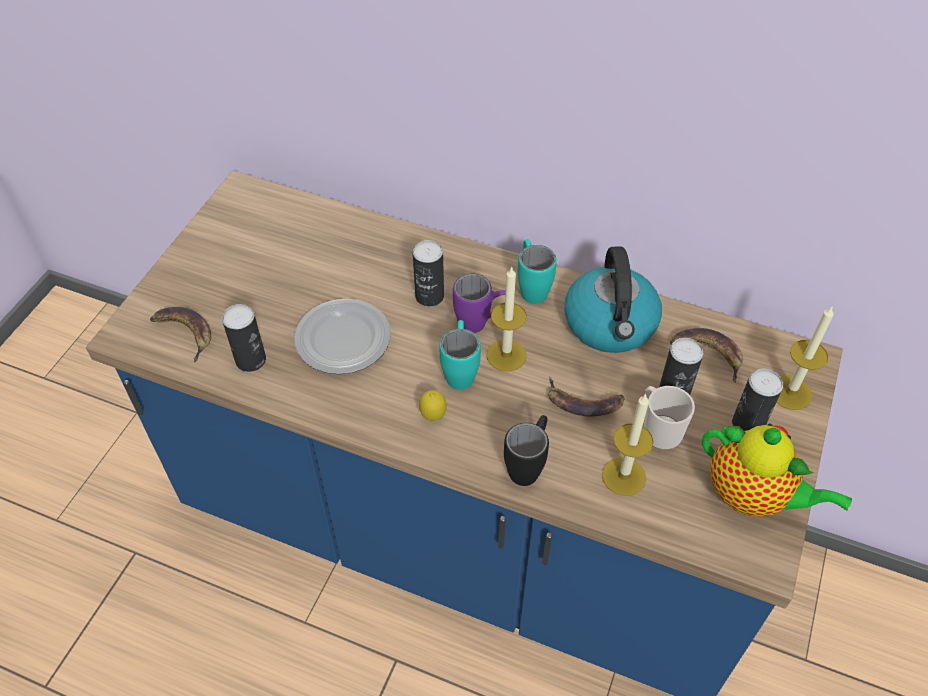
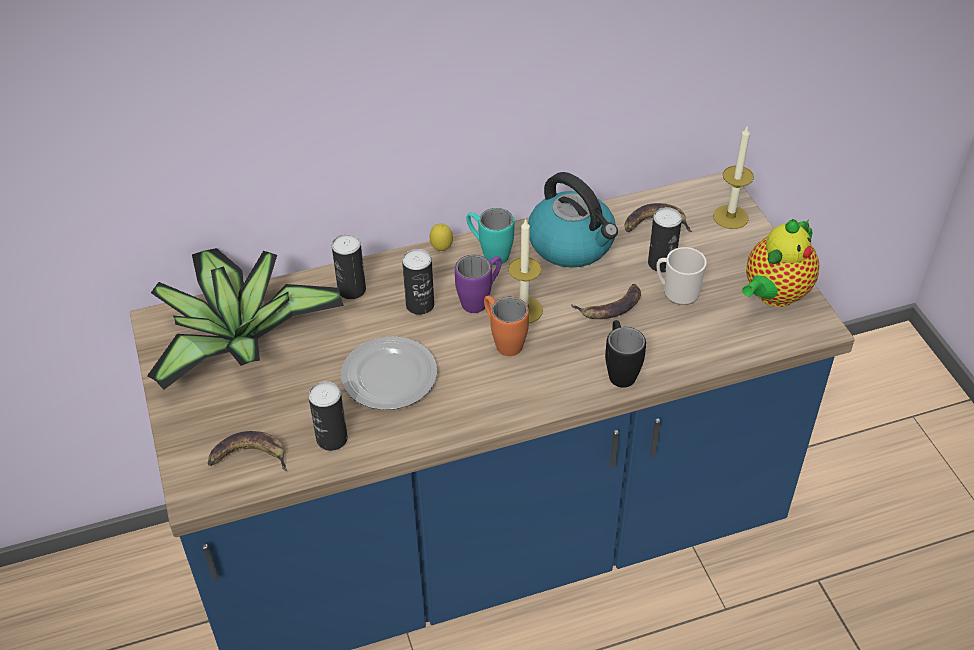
camera: 40 degrees left, 5 degrees down
(276, 236) = (238, 338): none -> potted plant
(433, 416) = (519, 384): lemon -> lemon (441, 249)
(460, 371) = (503, 341): turquoise mug -> orange mug
(623, 476) = (687, 335): candle -> none
(747, 424) = (726, 253): can -> can (352, 290)
(752, 496) = (774, 295): teapot -> teapot turned 135 degrees clockwise

